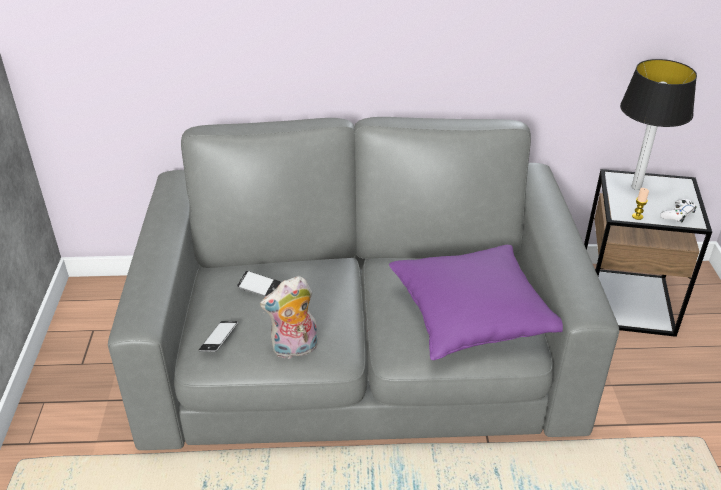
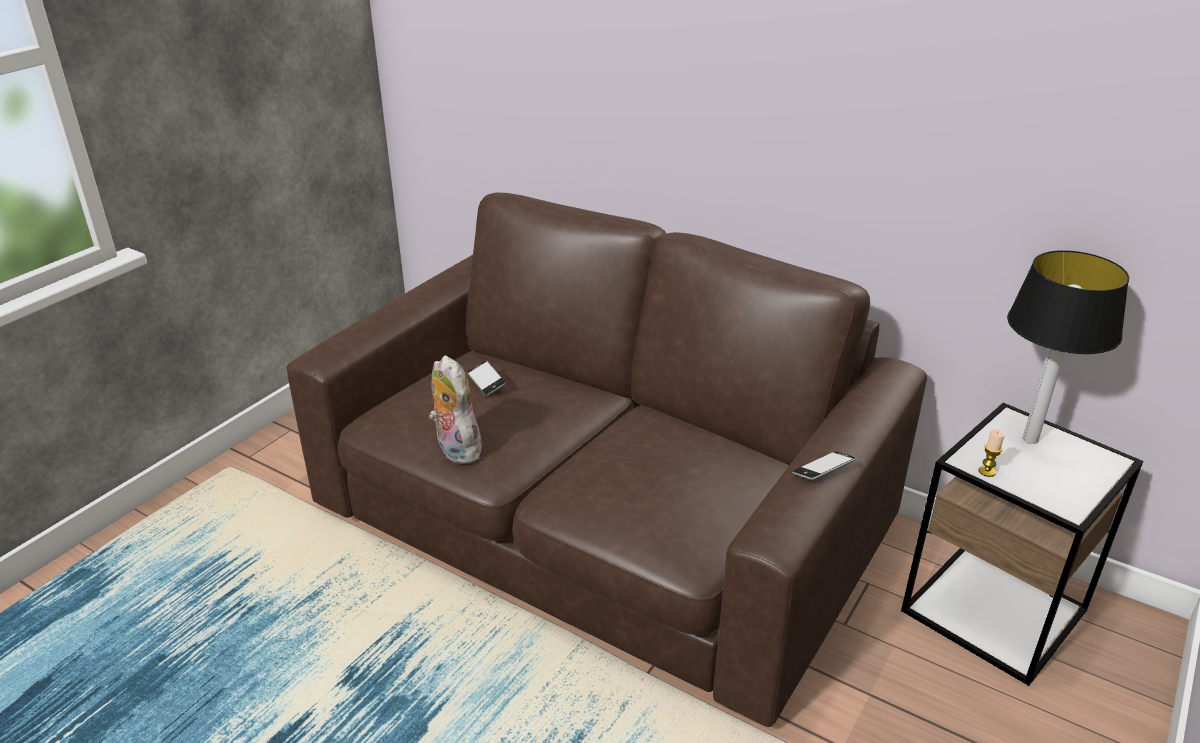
camera: 35 degrees right, 5 degrees down
(219, 339) = (399, 410): phone -> phone (823, 470)
(294, 350) = (455, 449): plush toy -> plush toy turned 45 degrees clockwise
(360, 354) = (601, 518): grey sofa -> brown sofa
(472, 315) = (670, 497): purple pillow -> none
(677, 214) = (1053, 492): white game controller -> none

